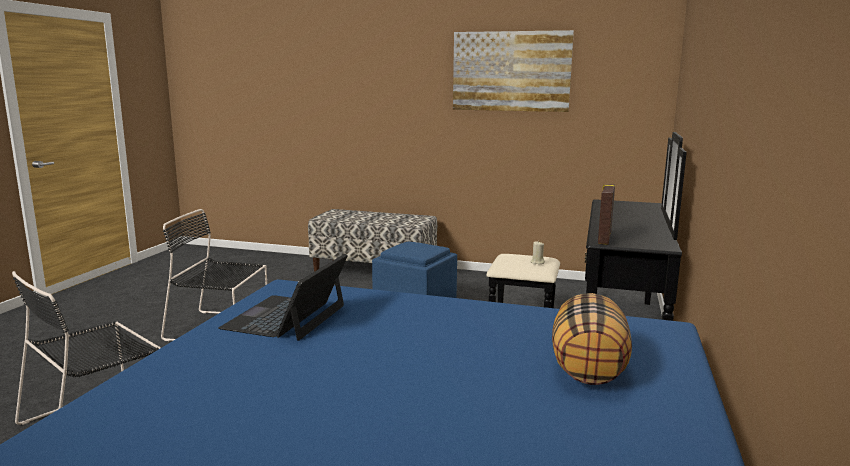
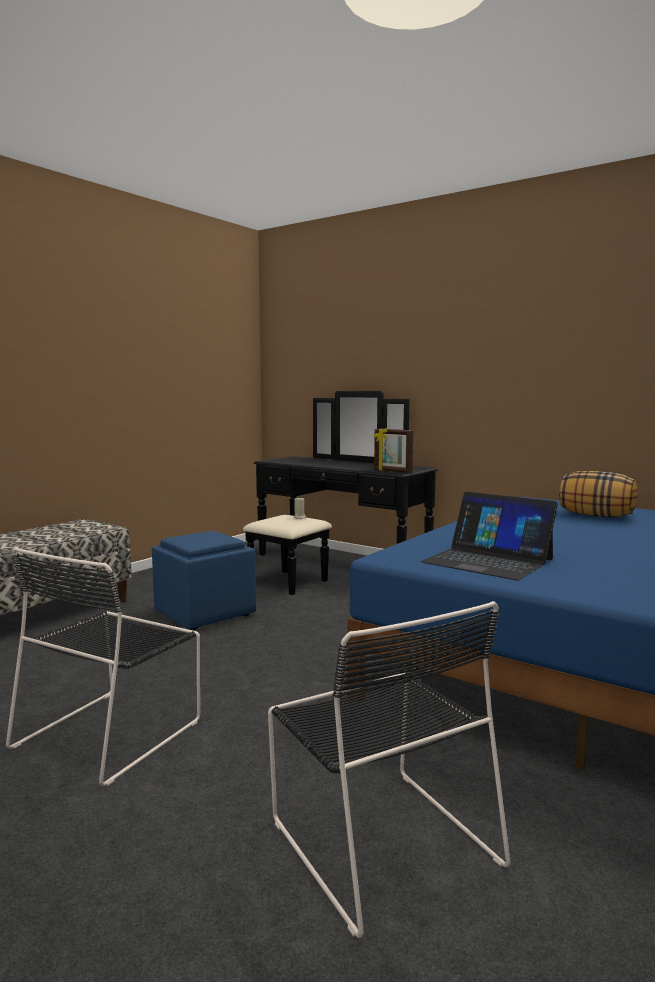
camera: 70 degrees left, 5 degrees down
(511, 71) = (143, 338): picture -> none

